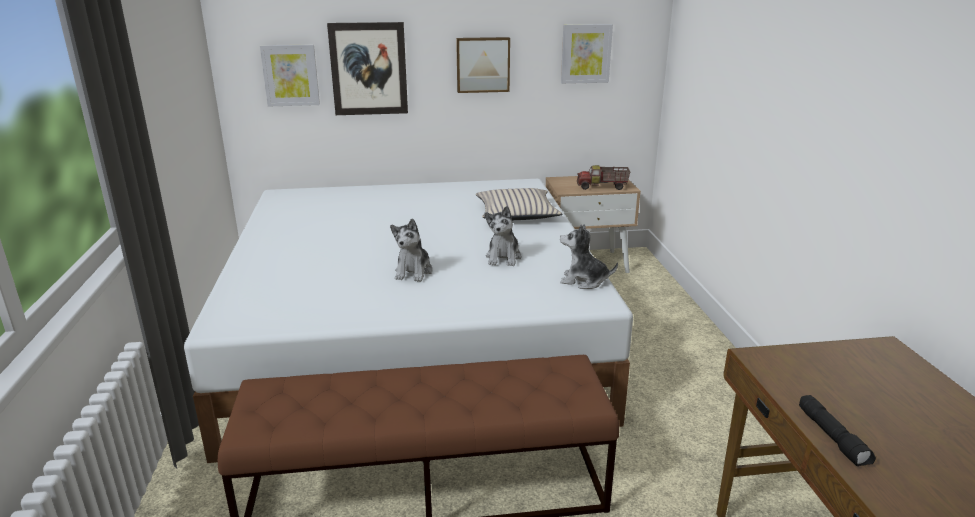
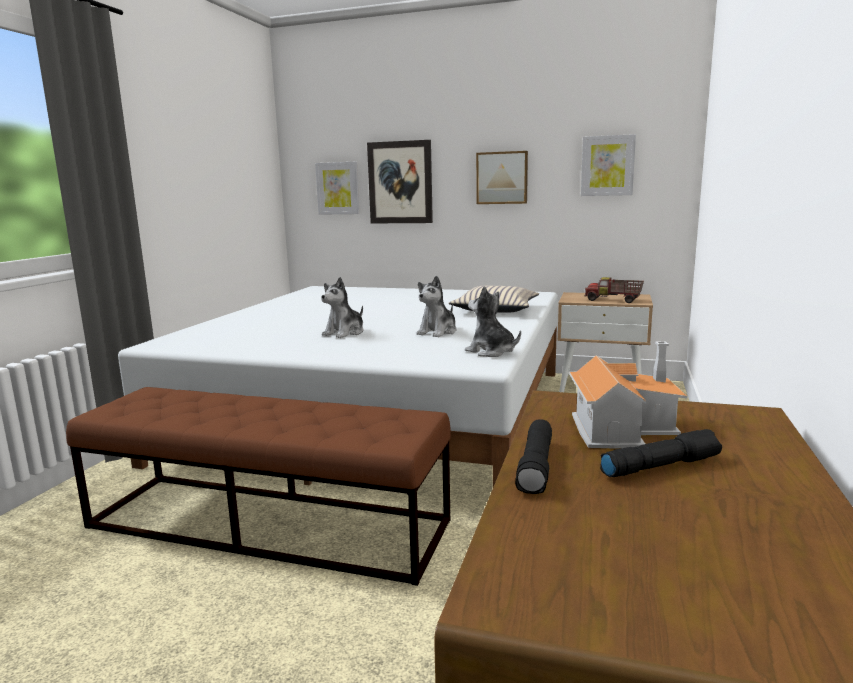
camera: 25 degrees right, 10 degrees down
(832, 380) = (621, 426): none -> toy house
(895, 416) = (660, 466): none -> black flashlight

